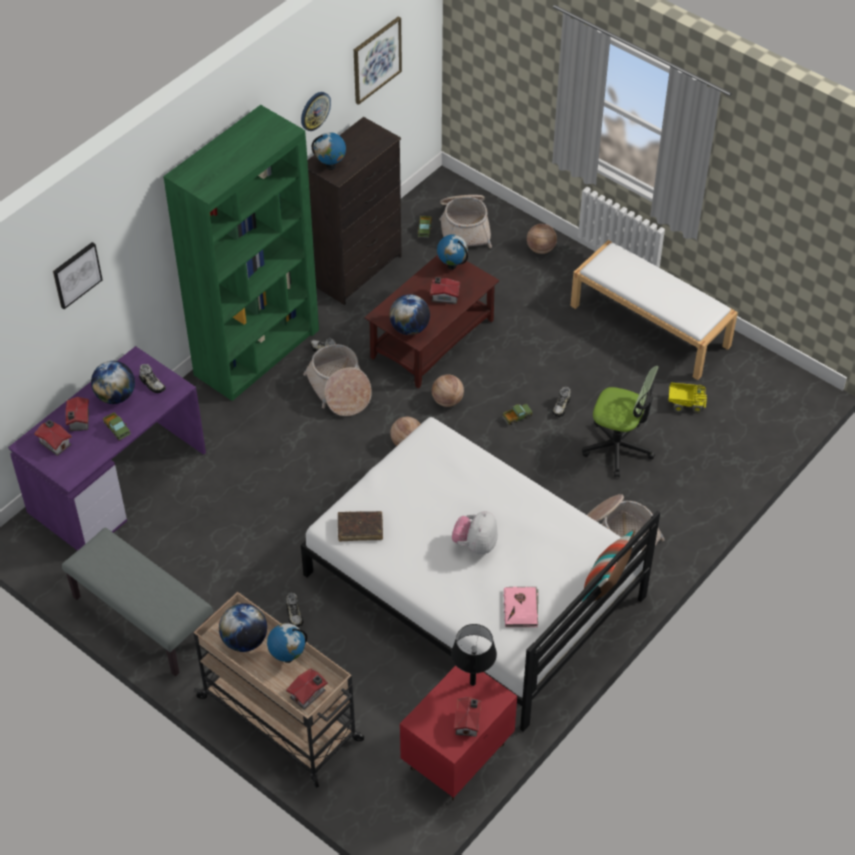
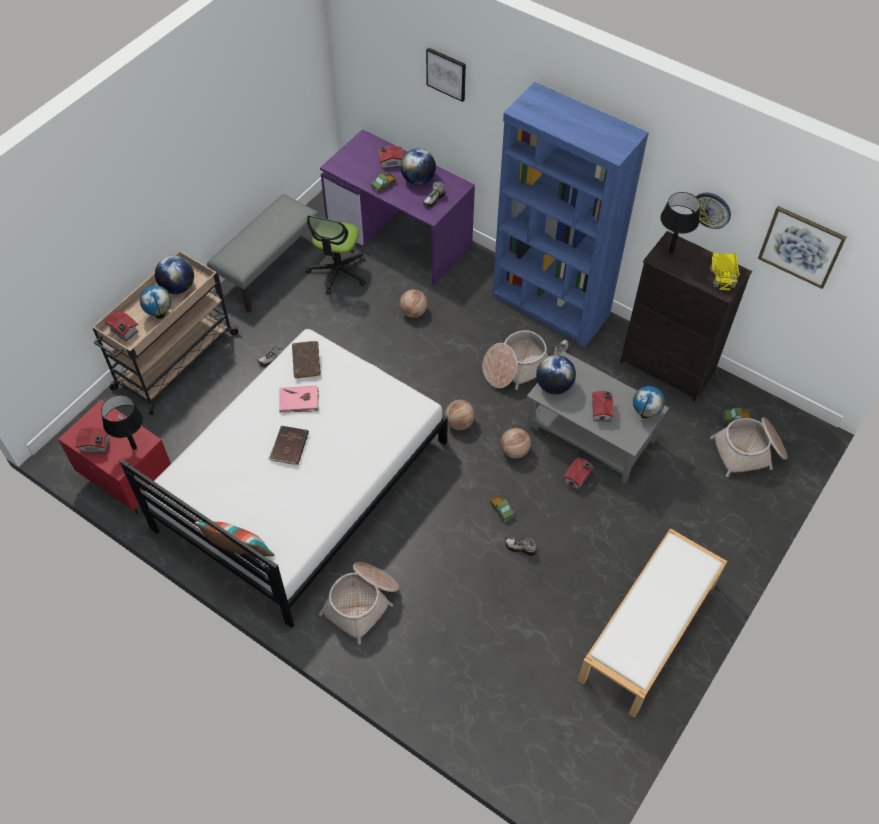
camera: 85 degrees right, 5 degrees up
(55, 443) = (367, 153): toy house -> toy house (578, 478)
(257, 352) = (550, 306): green bookcase -> blue bookcase
(330, 166) = (670, 252): globe -> black table lamp
(432, 338) = (591, 434): brown coffee table -> grey coffee table
(475, 545) = (289, 446): plush toy -> brown book
(521, 608) = (217, 484): pink book -> pink book (299, 401)
(540, 249) = (737, 522): basketball -> basketball (413, 312)
(618, 447) = (473, 601): office chair -> office chair (338, 272)
(685, 403) = (541, 667): toy truck -> toy truck (722, 276)

